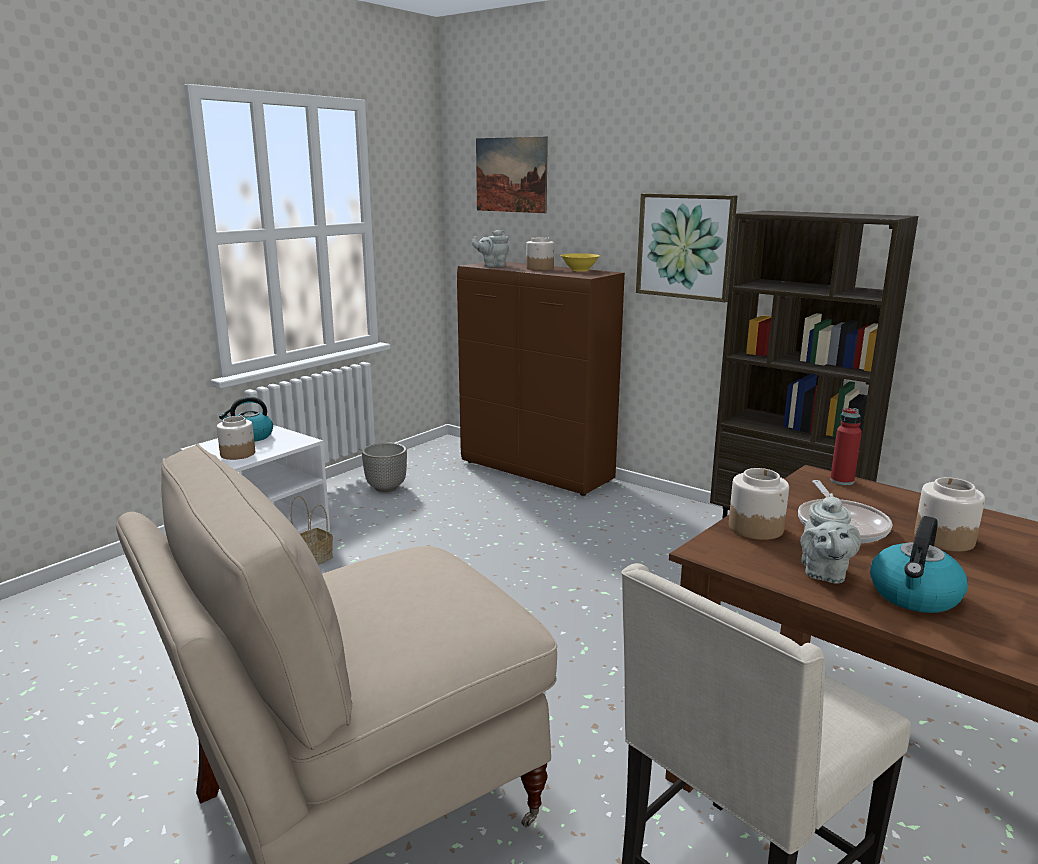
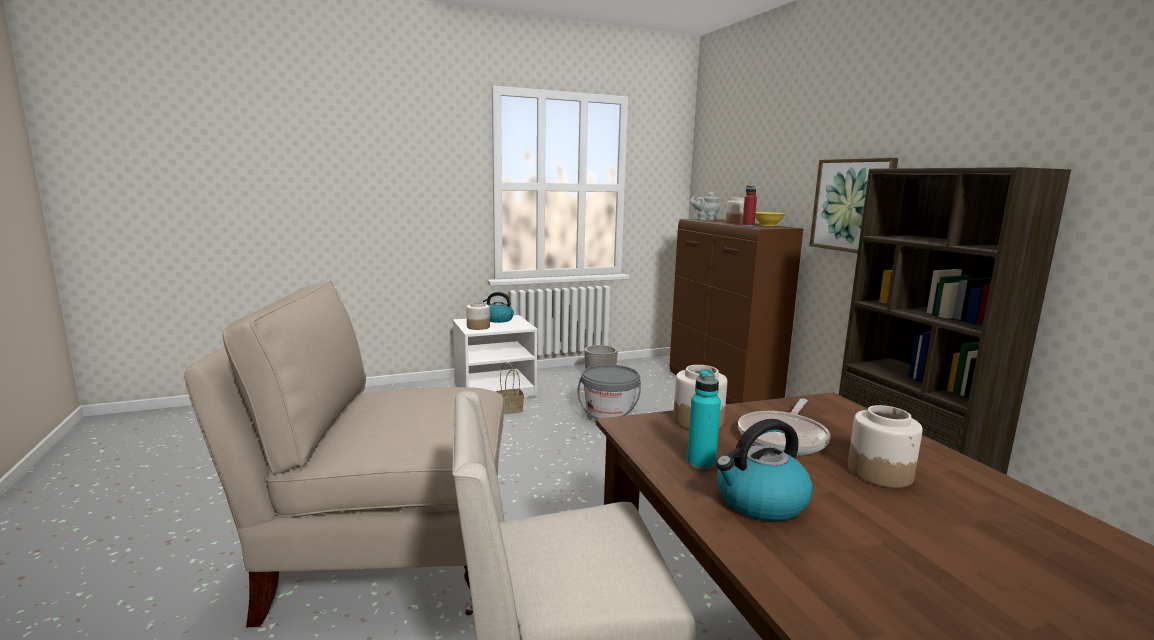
camera: 30 degrees right, 5 degrees down
(445, 535) = (609, 416): none -> grey bucket
(511, 175) = (734, 150): picture -> none
(823, 573) = (701, 463): grey teapot -> turquoise bottle
(842, 481) = (848, 409): red bottle -> red bottle (748, 226)

